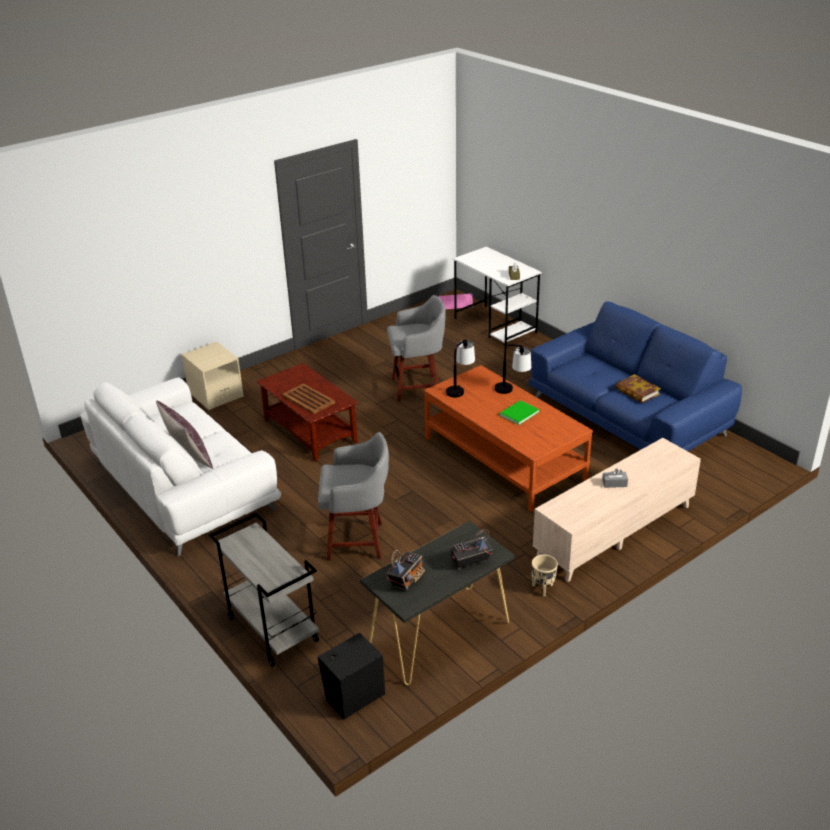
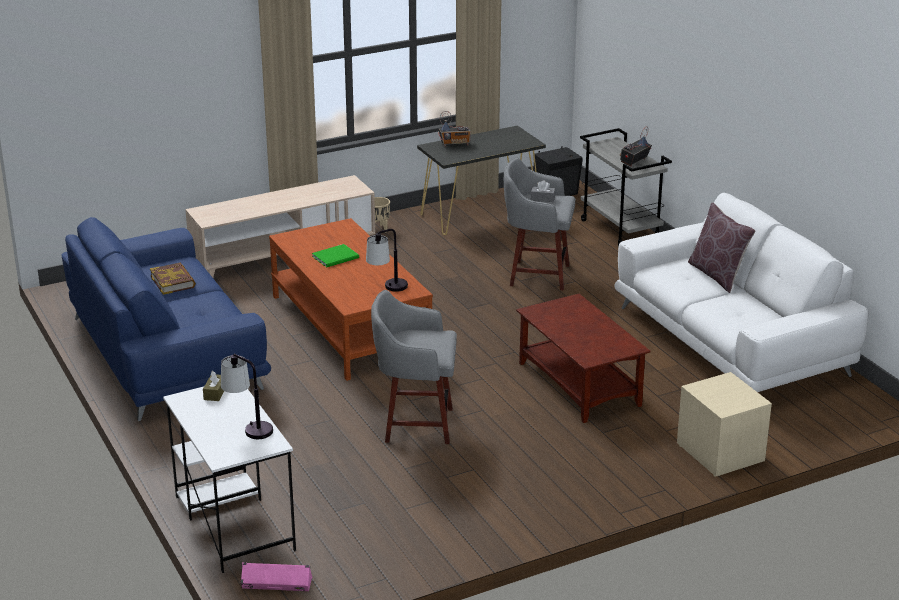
camera: 170 degrees left, 5 degrees down
(308, 399) = (579, 318): brown tray -> none
(406, 579) = (508, 141): radio -> radio (634, 161)
(512, 390) = (326, 281): table lamp -> table lamp (248, 428)
(614, 483) = (286, 200): grey tissue box -> grey tissue box (542, 199)

